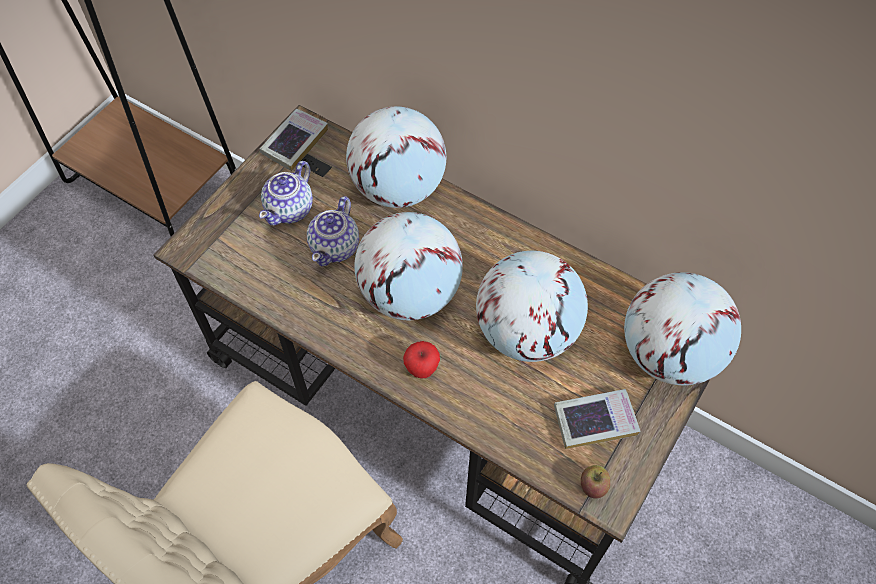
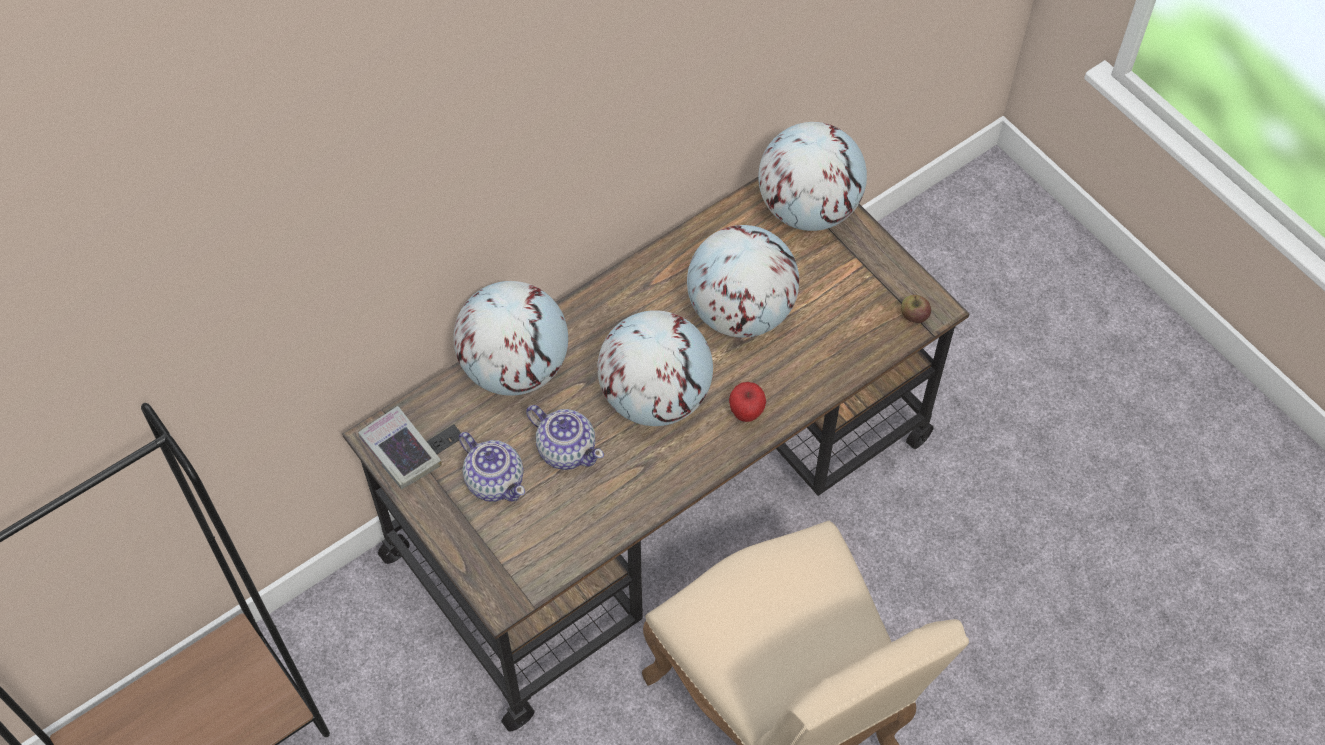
camera: 70 degrees left, 0 degrees up
(595, 421) = (853, 291): book -> none

